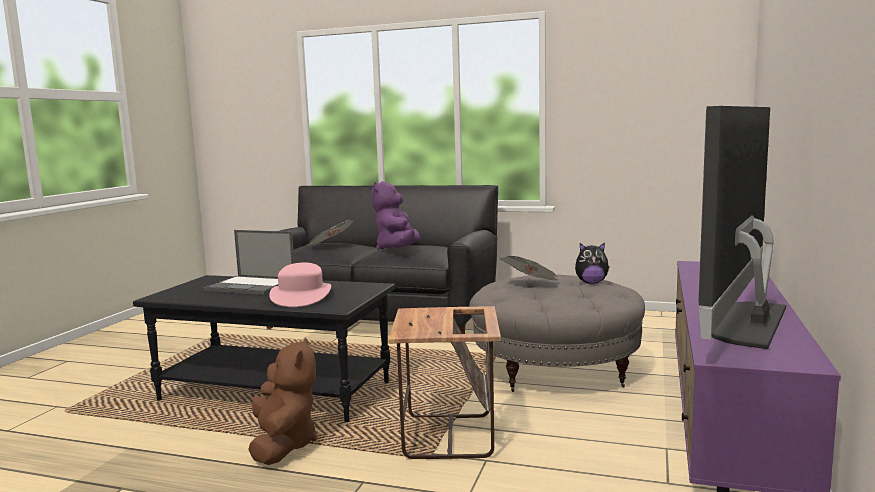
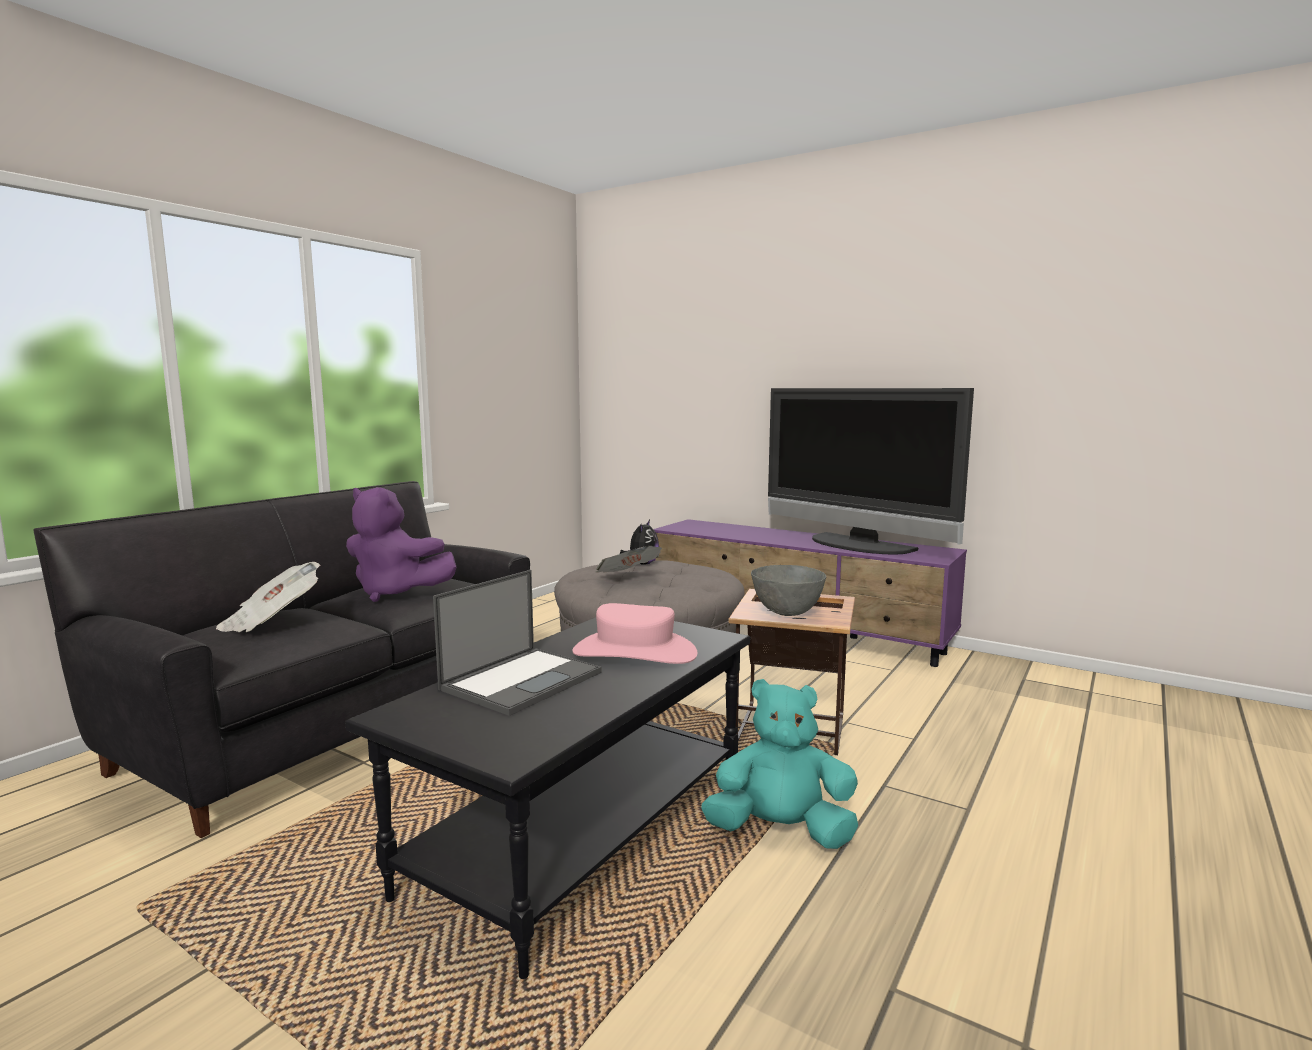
camera: 75 degrees left, 0 degrees up
(283, 445) = (781, 832): brown plush toy -> turquoise plush toy
(422, 320) = (787, 613): none -> grey bowl

